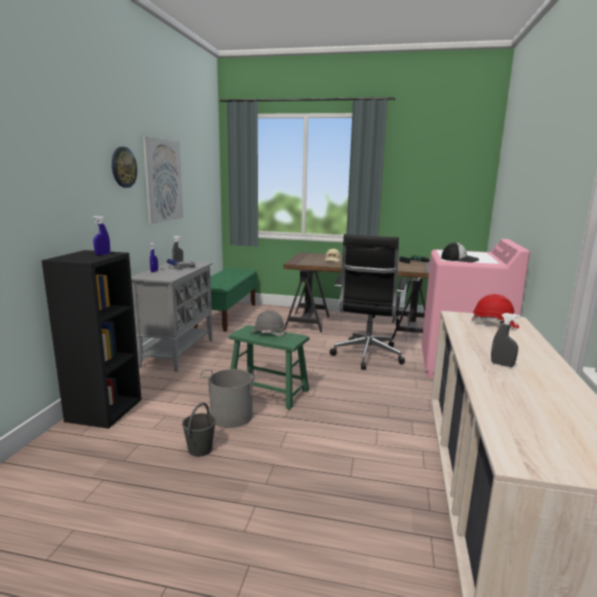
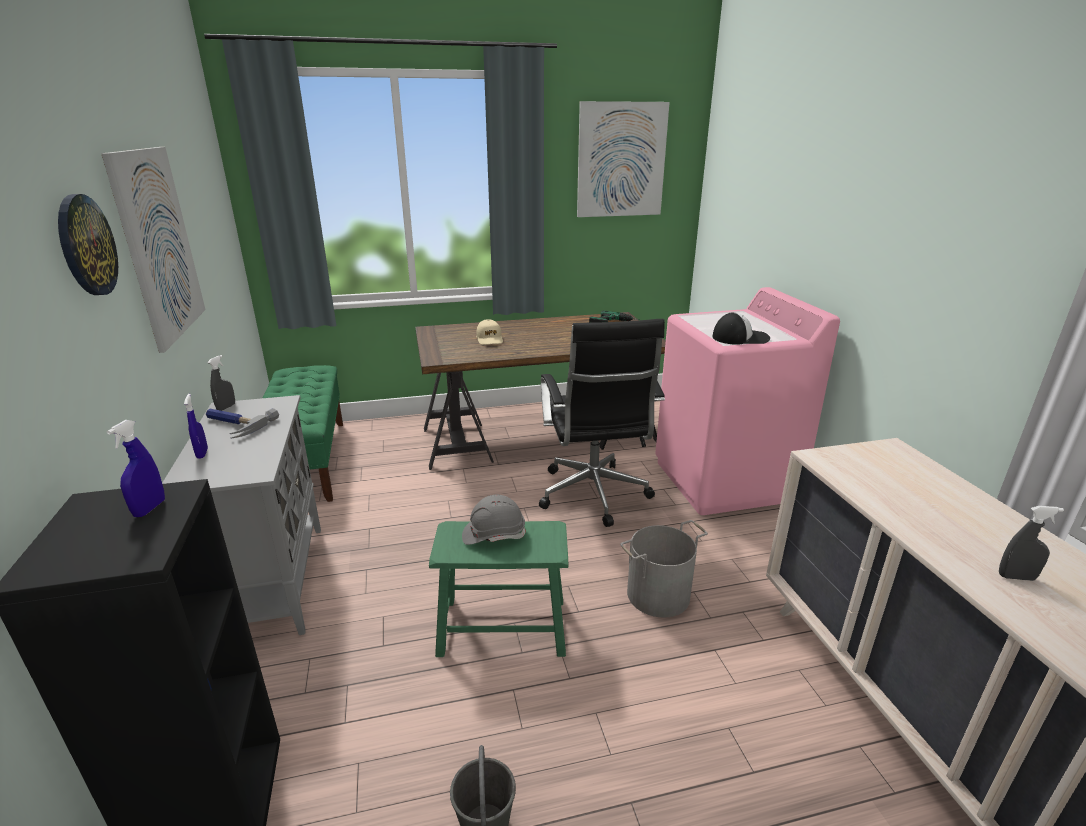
camera: 25 degrees left, 10 degrees up
(231, 416) = (483, 713): grey bucket -> grey bucket (659, 595)
(437, 164) = (621, 160): none -> picture
(494, 323) = (887, 467): red hard hat -> none

